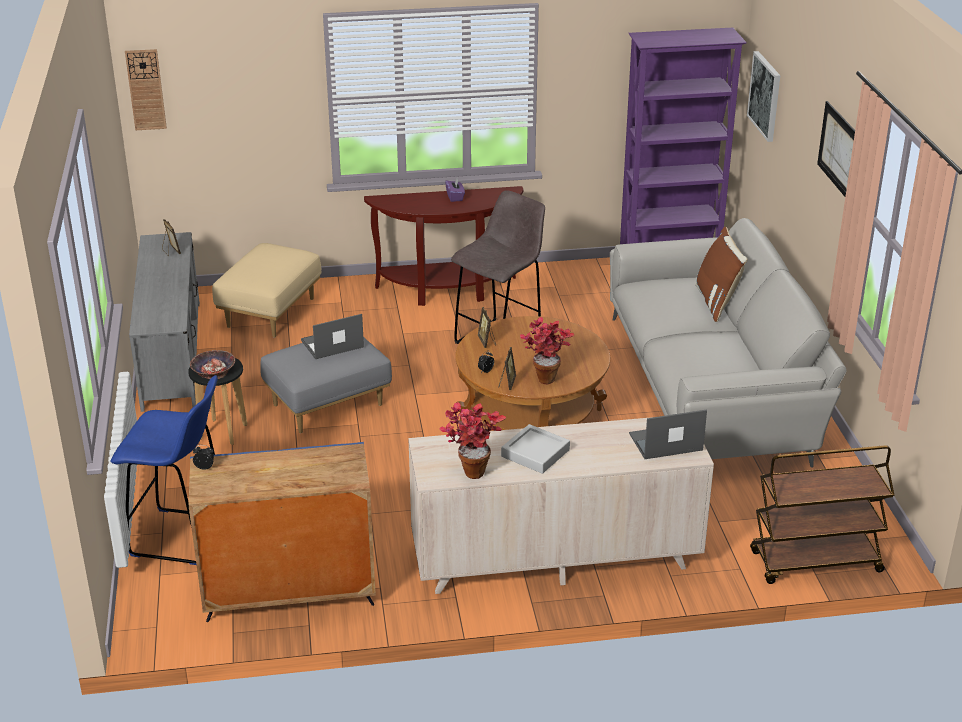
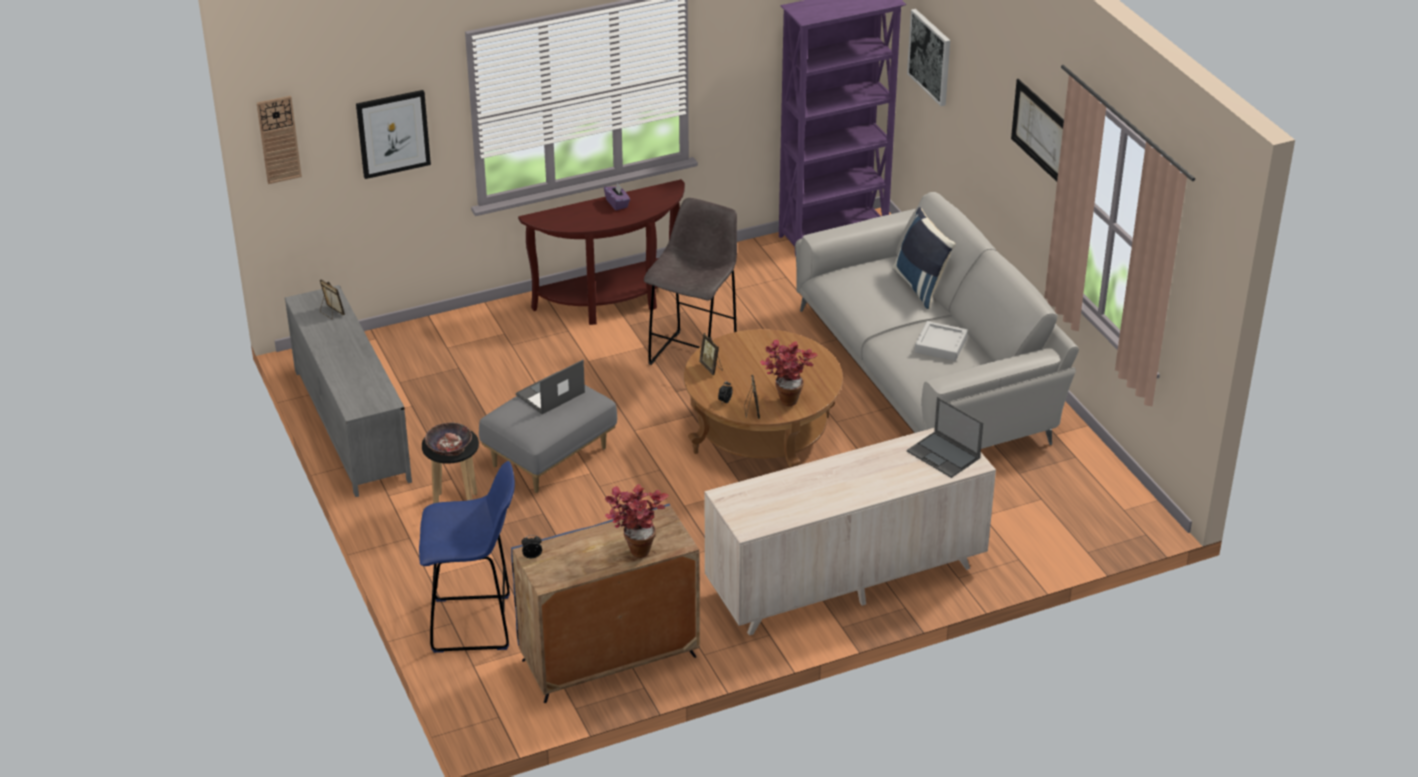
camera: 15 degrees left, 5 degrees up
(253, 101) = (393, 133): none -> picture
(270, 312) = (433, 358): beige ottoman -> none
(470, 469) = (778, 513): potted plant -> potted plant (635, 548)
(535, 453) = (830, 486): grey tray -> grey tray (940, 345)
(665, 442) = (944, 455): laptop -> laptop turned 105 degrees counterclockwise
(717, 302) = (921, 286): brown pillow -> blue pillow
(815, 563) = (1083, 541): brown cart -> none

